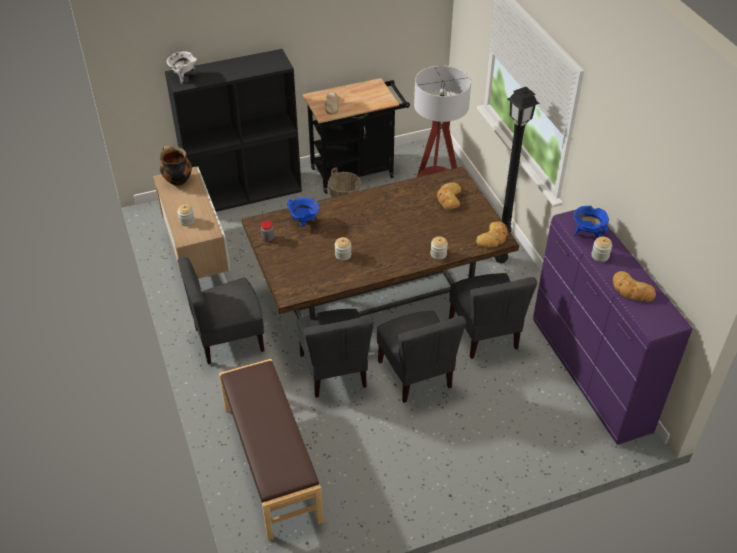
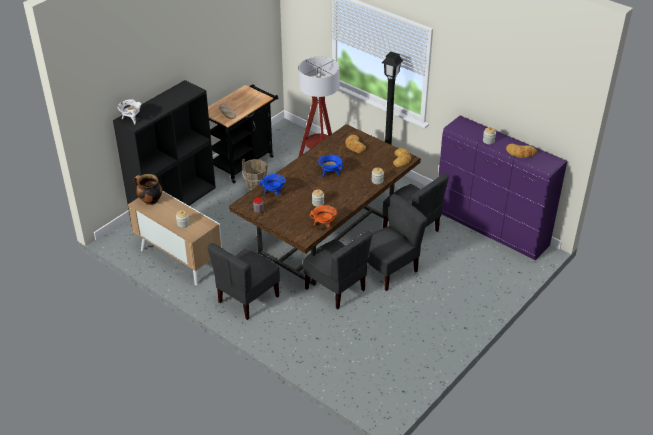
camera: 30 degrees left, 5 degrees down
(271, 463) = (341, 358): brown bench -> none
(326, 286) = (324, 225): none -> orange cooking pot
(416, 374) = (389, 270): grey chair -> grey chair turned 75 degrees counterclockwise
(587, 234) = (471, 131): blue cooking pot -> blue cooking pot (330, 173)

